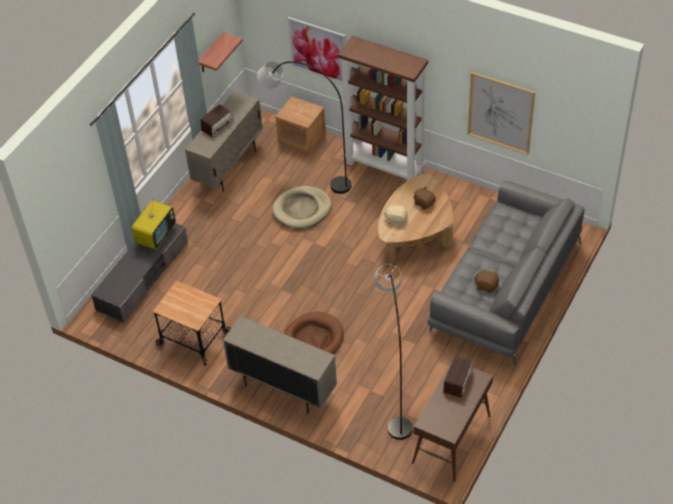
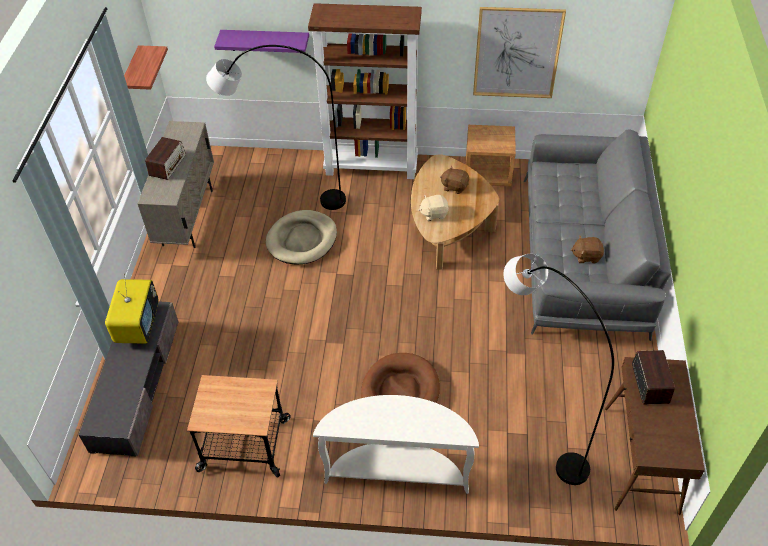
camera: 25 degrees left, 0 degrees up
(283, 388) = (397, 470): beige cabinet -> white console table
(302, 138) = (260, 163): brown nightstand -> brown nightstand (488, 173)
(318, 50) = (265, 41): picture -> purple shelf

